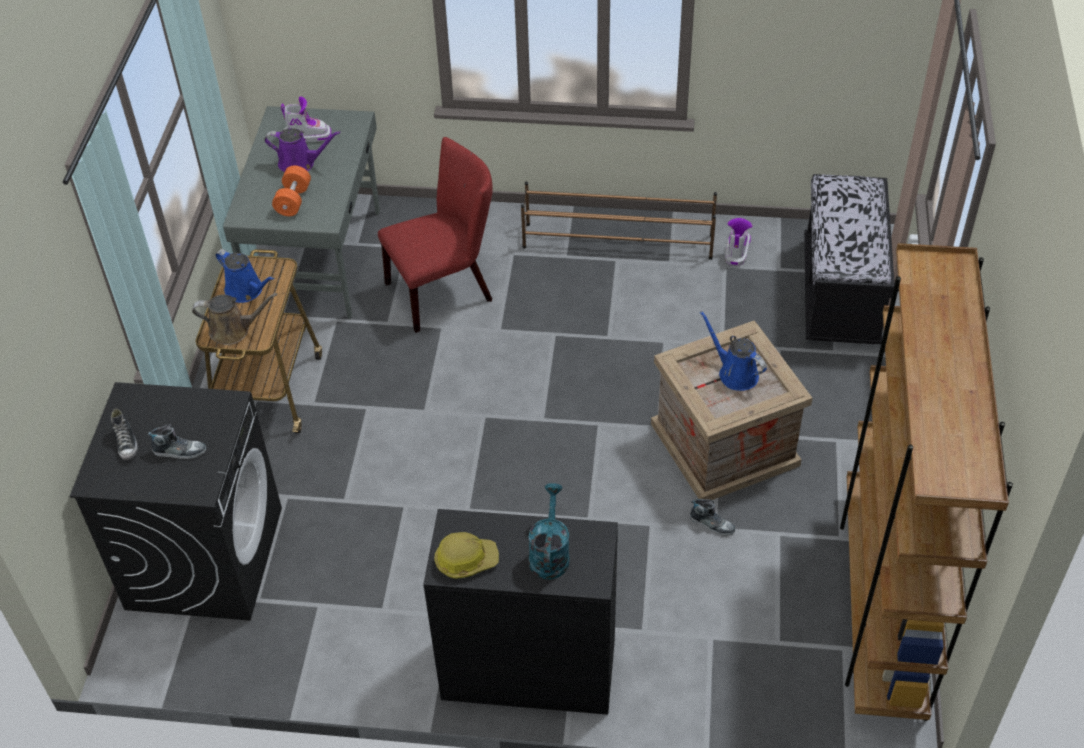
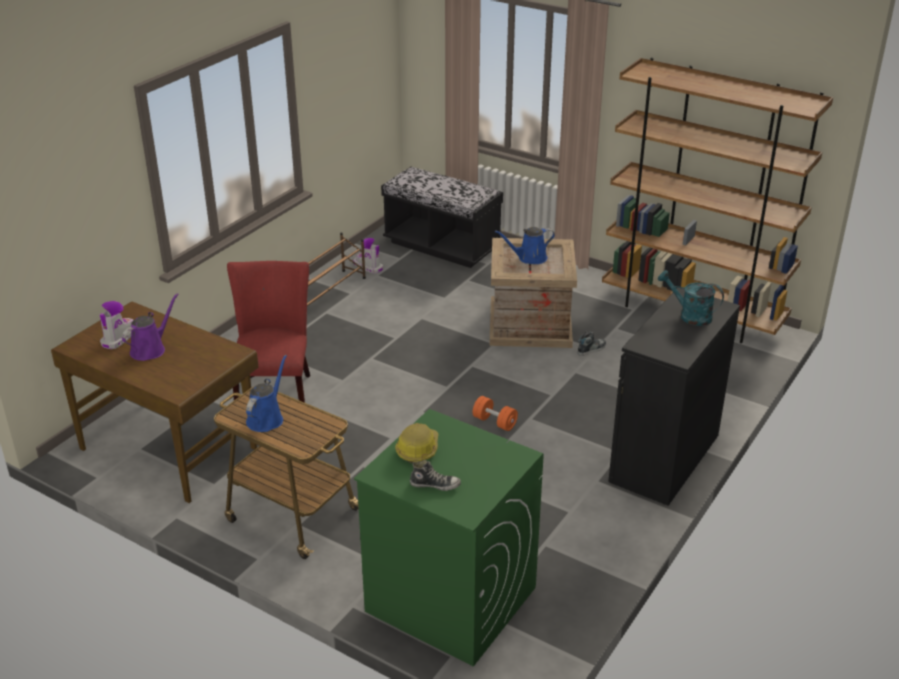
camera: 65 degrees left, 15 degrees down
(179, 451) = (468, 457): shoe -> none
(204, 557) = (449, 599): black washing machine -> green washing machine
(233, 330) = (308, 434): brown watering can -> none
(246, 291) = (266, 418): blue watering can -> blue watering can turned 45 degrees counterclockwise
(293, 200) = (192, 363): orange dumbbell -> orange dumbbell (494, 422)
(318, 259) = (169, 447): grey desk -> brown desk
(466, 560) = (676, 347): hard hat -> hard hat (418, 449)

